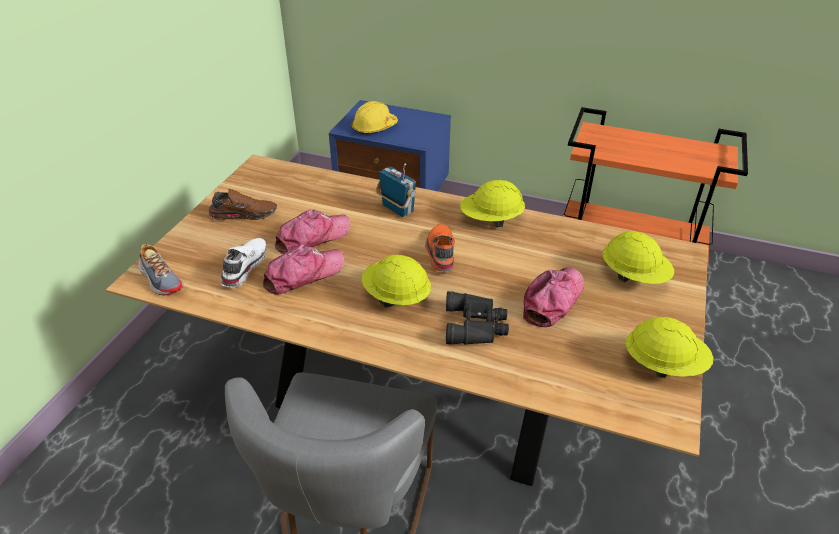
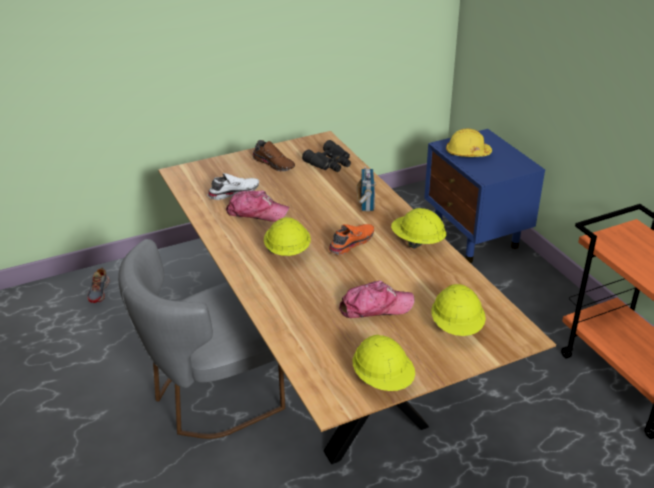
camera: 45 degrees right, 5 degrees down
(161, 279) = (187, 177): shoe -> shoe (99, 291)
(312, 237) = (291, 195): cap -> none
(476, 325) = (307, 291): black binoculars -> black binoculars (330, 163)

